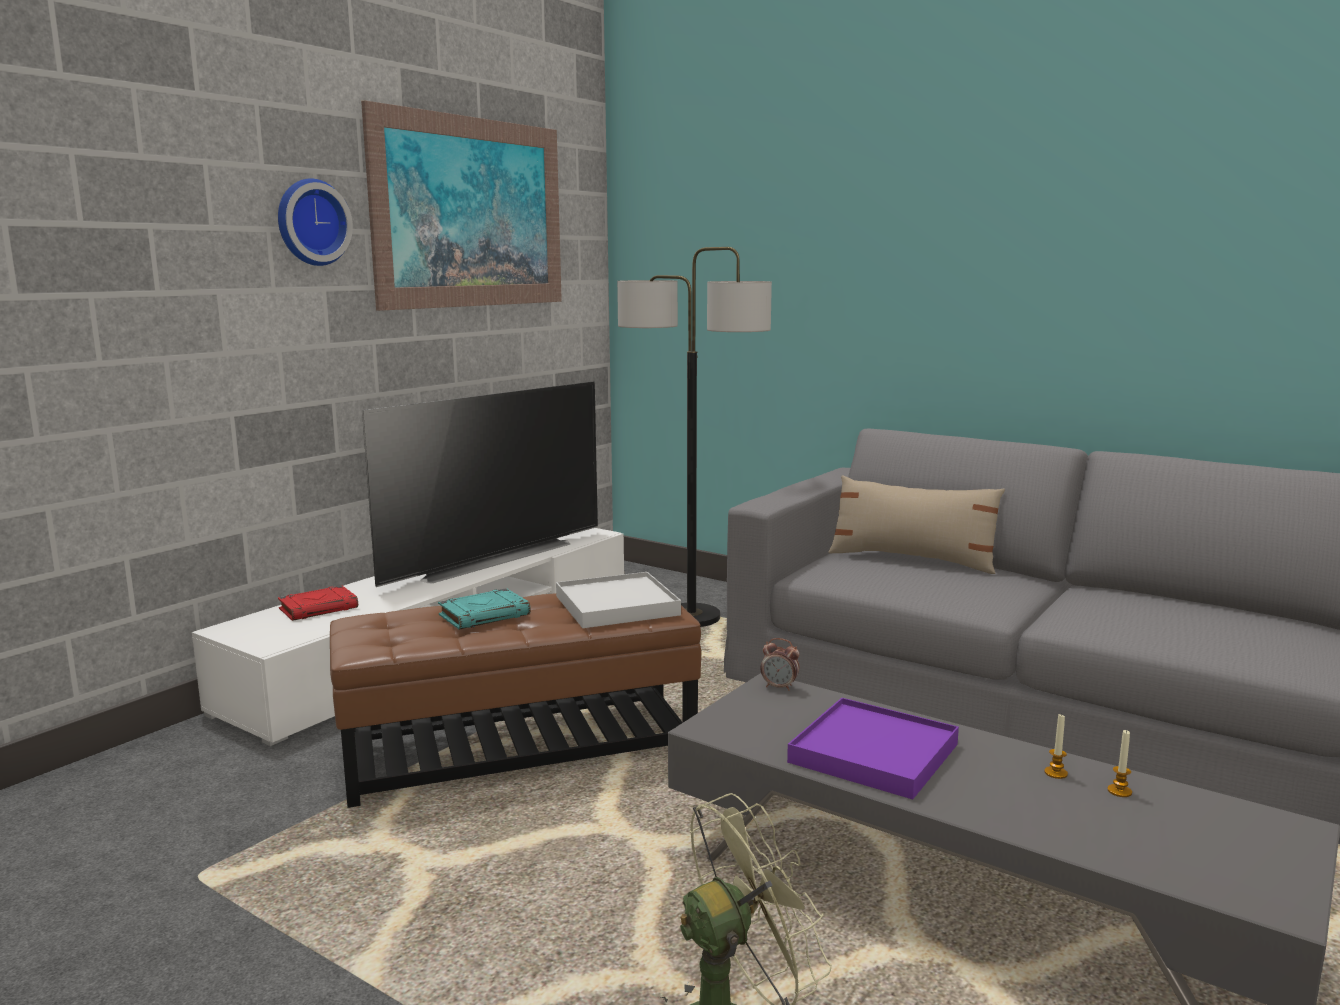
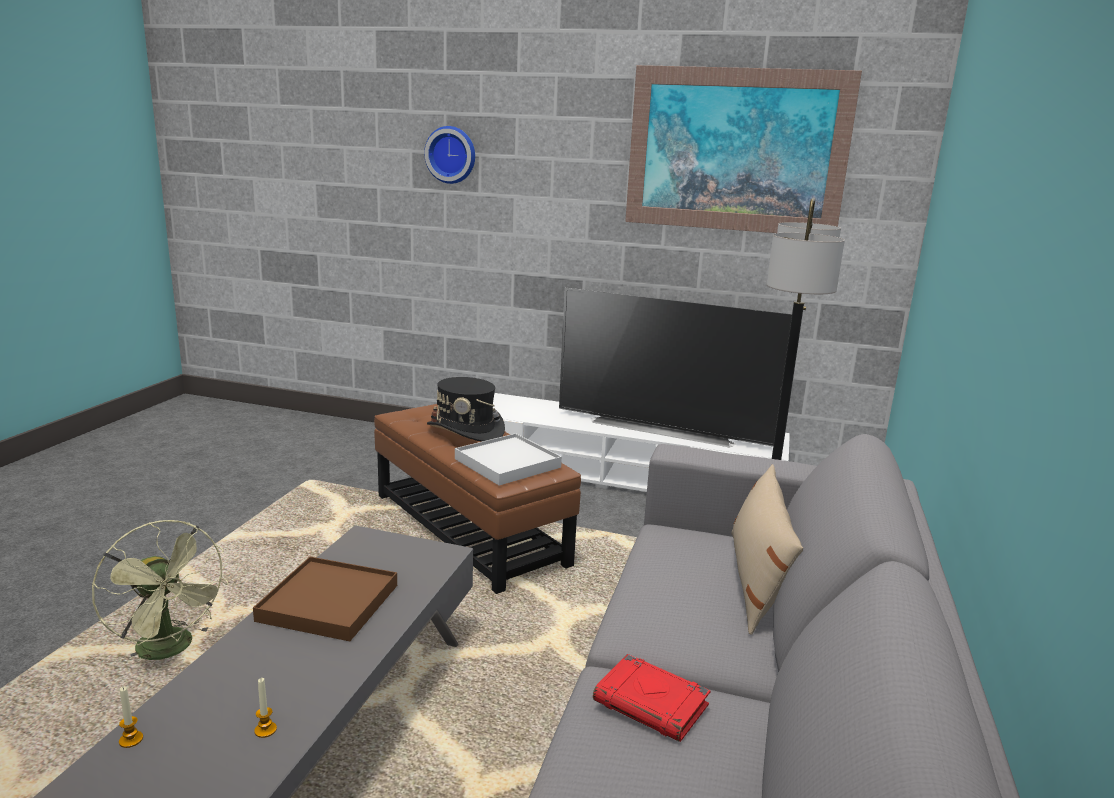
camera: 70 degrees right, 5 degrees up
(311, 222) = (582, 155): wall clock -> wall clock (451, 155)
(319, 608) = (522, 405): red book -> red book (652, 704)
(485, 615) = (466, 430): turquoise book -> black hat
(779, 687) = (442, 556): alarm clock -> none
(873, 753) = (329, 602): purple tray -> brown tray
(1056, 773) = (299, 694): candle -> candle (131, 740)

